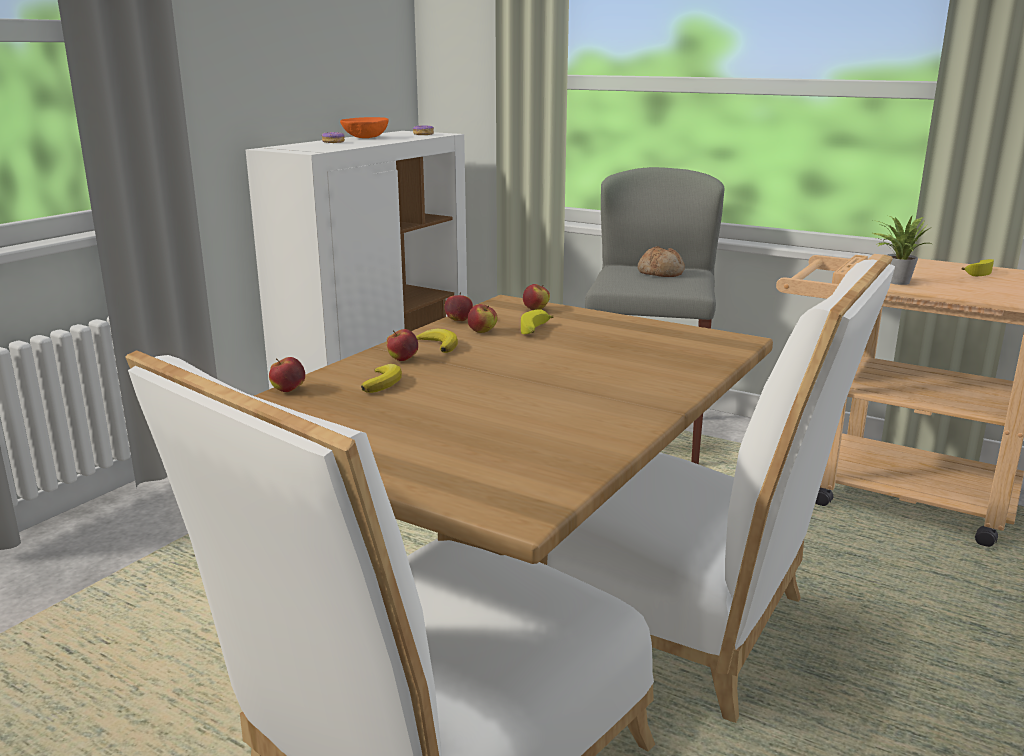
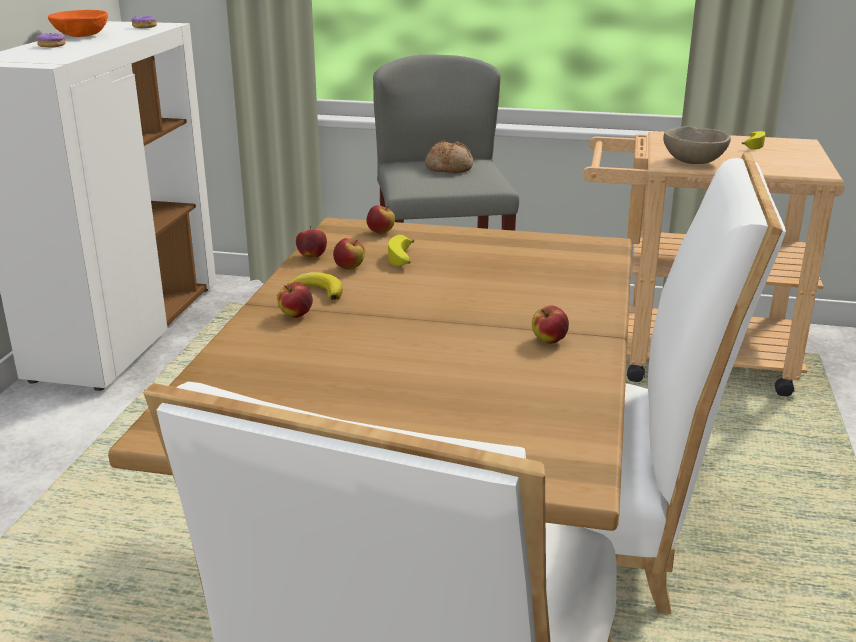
camera: 20 degrees left, 5 degrees up
(288, 390) = (203, 375): apple -> apple (549, 341)
(383, 382) = (300, 348): banana -> none
(894, 281) = (694, 162): potted plant -> beige bowl

